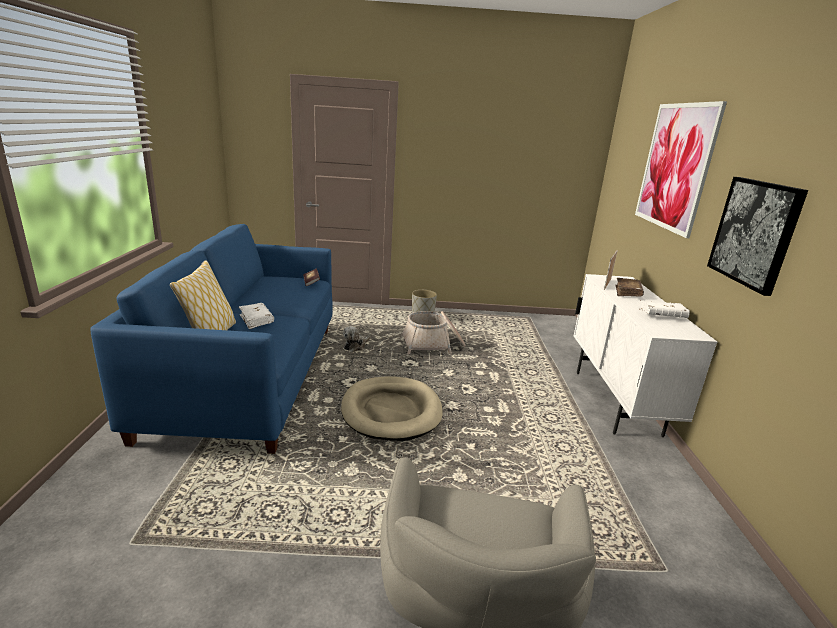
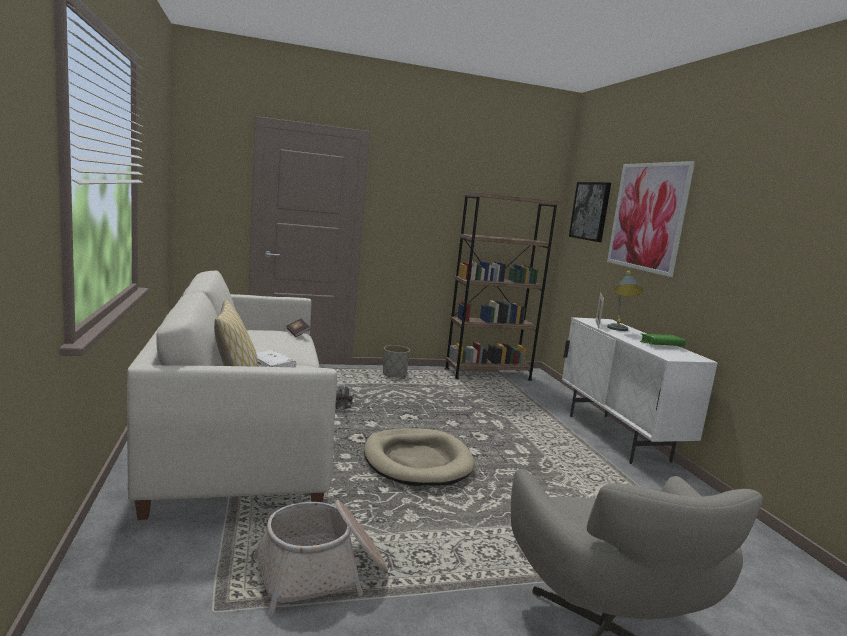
camera: 15 degrees left, 10 degrees down
(248, 376) = (240, 440): blue sofa -> white sofa
(433, 344) = (421, 399): basket -> basket (322, 573)
(515, 320) = (487, 374): none -> brown bookcase
(628, 292) = (619, 330): brown book -> grey table lamp
(662, 315) = (661, 345): white book -> green book
(754, 233) = (740, 265): picture -> picture (590, 211)

